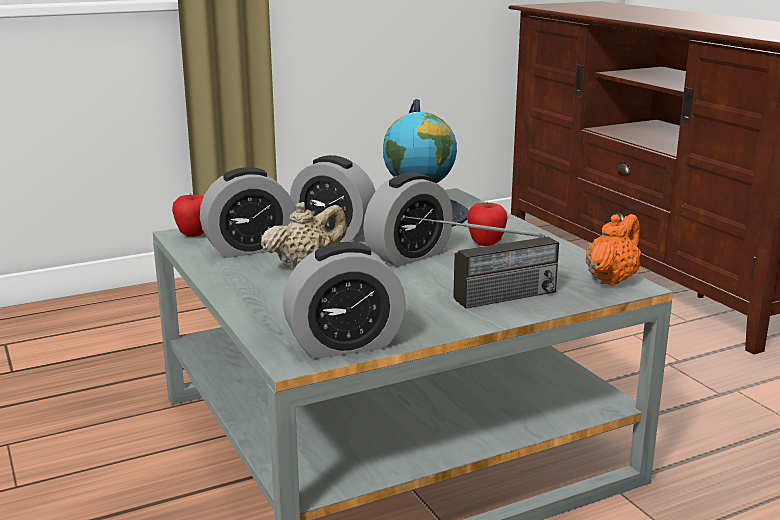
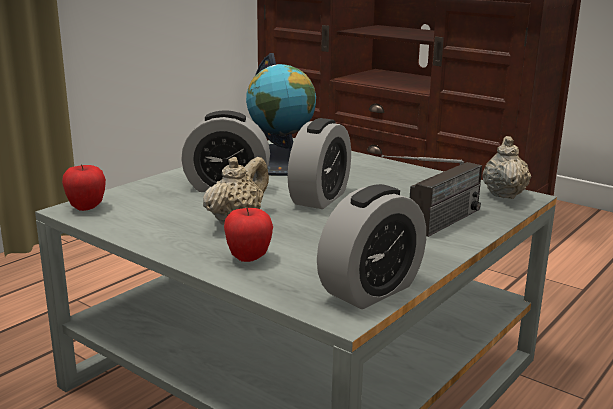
camera: 25 degrees left, 0 degrees up
(249, 249) = (162, 213): alarm clock -> none
(486, 244) = (370, 179): apple -> apple (248, 258)
(611, 280) = (504, 194): orange teapot -> beige teapot

